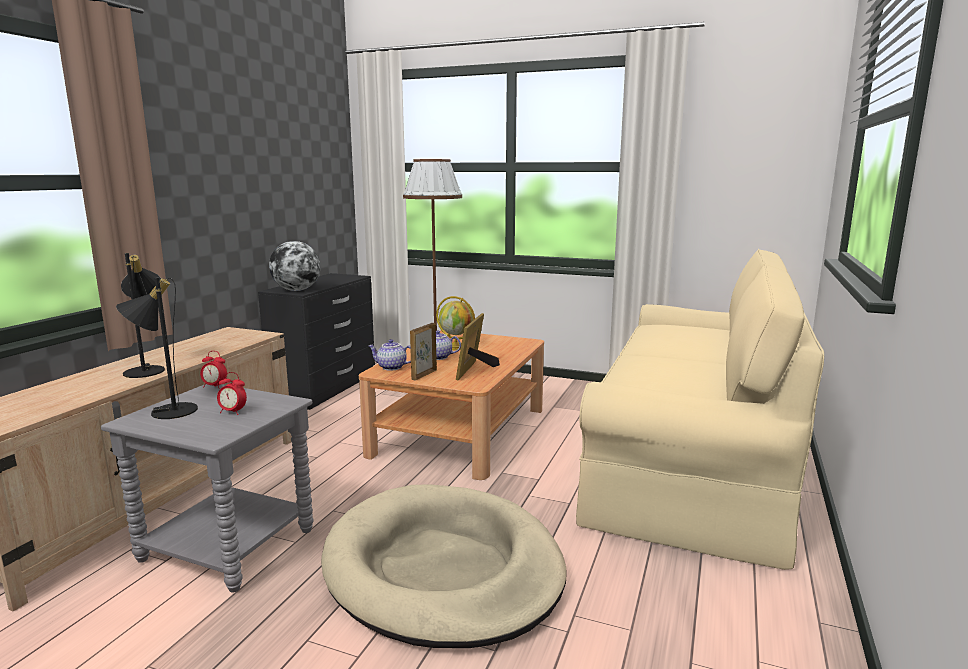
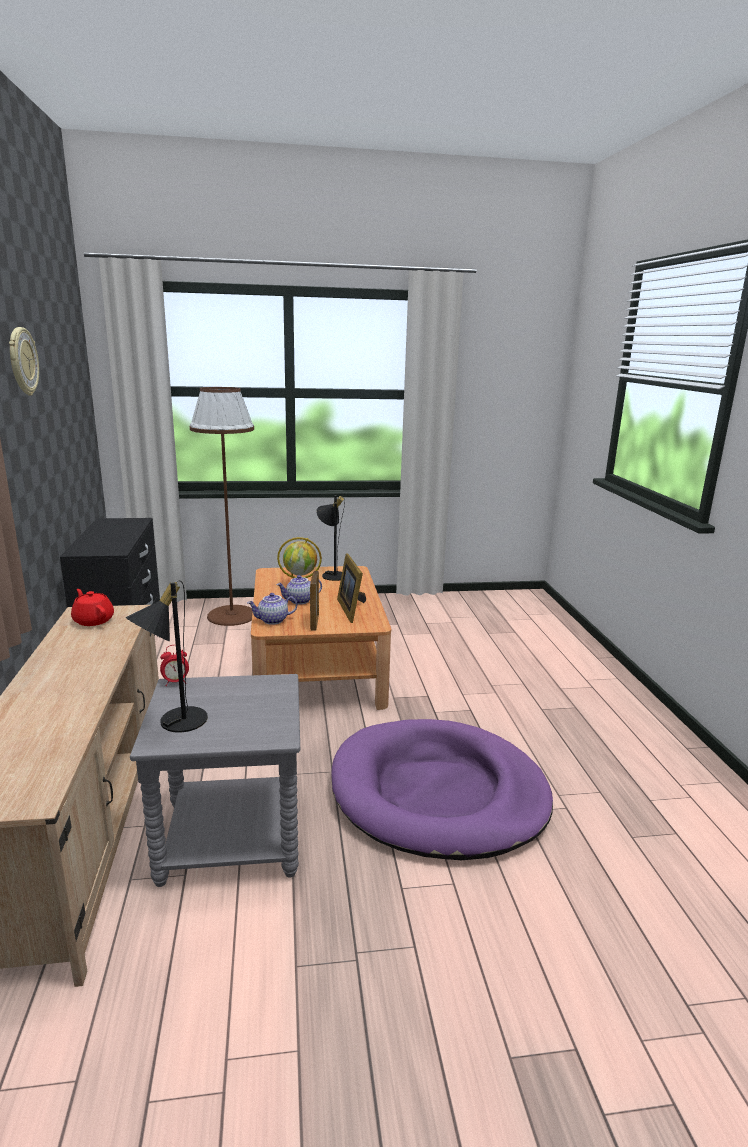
camera: 30 degrees left, 5 degrees up
(148, 369) = (79, 680): black table lamp -> black table lamp (332, 574)
(226, 336) = (93, 620): none -> red teapot
(233, 412) = (247, 705): alarm clock -> none
(236, 127) = (22, 361): none -> wall clock
(296, 290) = (106, 549): globe -> none
(443, 569) = (438, 793): beige dog bed -> purple dog bed
(690, 459) = (515, 650): beige sofa -> none

